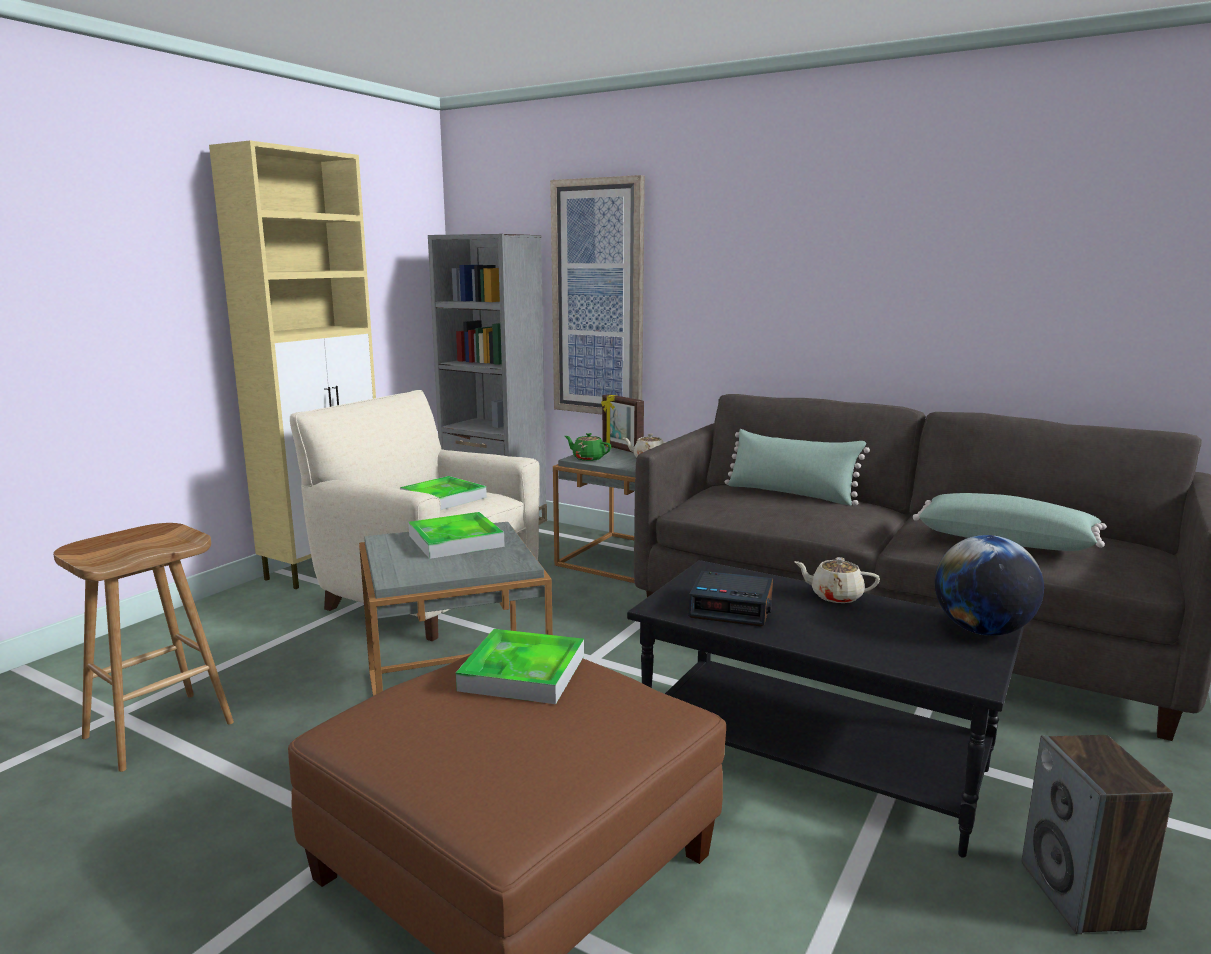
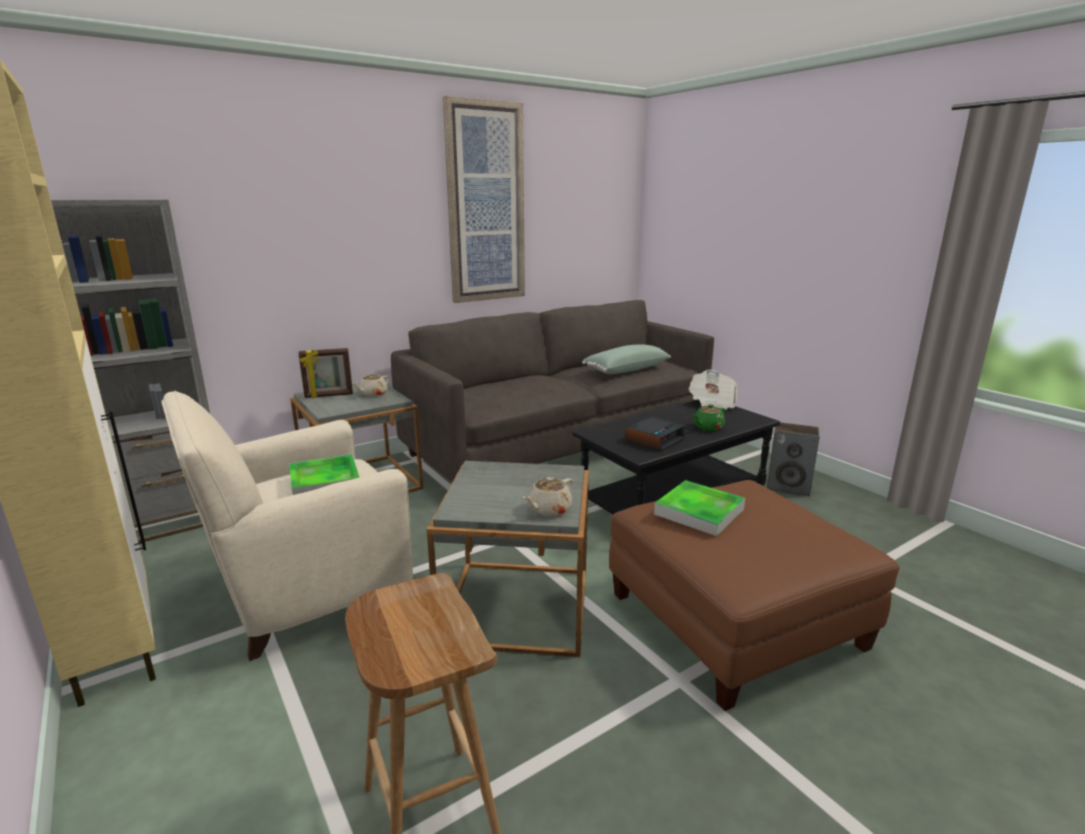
camera: 65 degrees left, 5 degrees up
(456, 541) = (493, 484): tray -> none
(588, 458) = (334, 409): green teapot -> green teapot (707, 427)
(598, 299) = (250, 264): picture -> picture (485, 204)
(791, 494) = (500, 384): green pillow -> none
(835, 596) = (654, 416): beige teapot -> beige teapot (548, 510)
(982, 630) = (712, 404): globe -> newspaper

